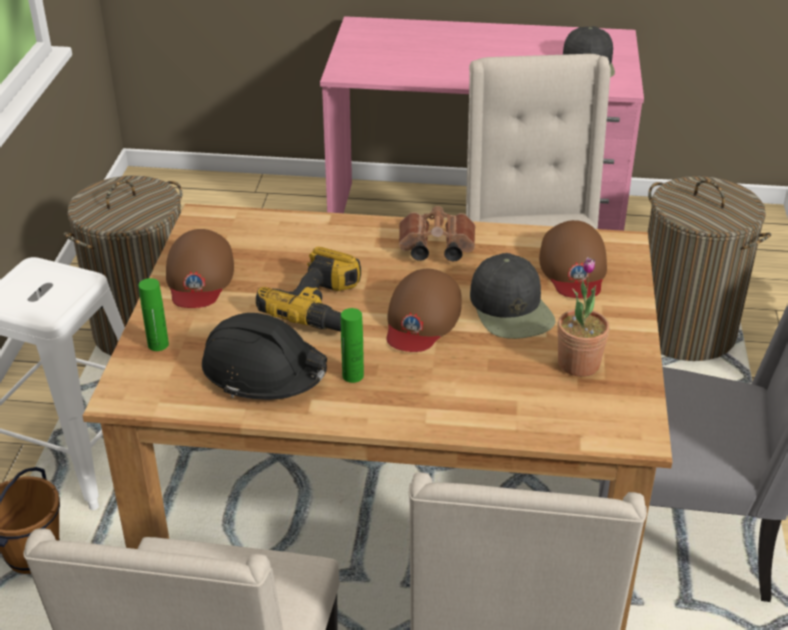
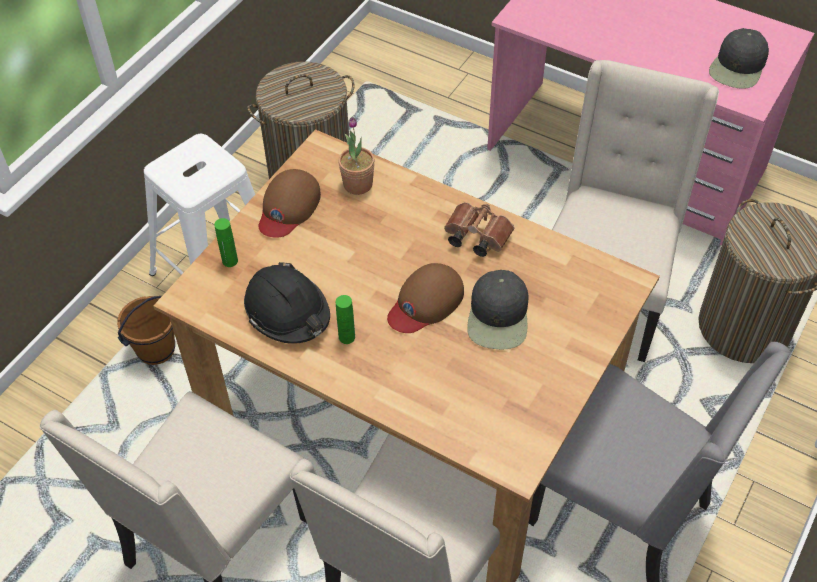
camera: 25 degrees right, 15 degrees up
(323, 307) = (361, 266): power drill -> none
(573, 268) = (573, 293): brown cap -> none
(578, 363) = (517, 386): potted plant -> potted plant (358, 184)

